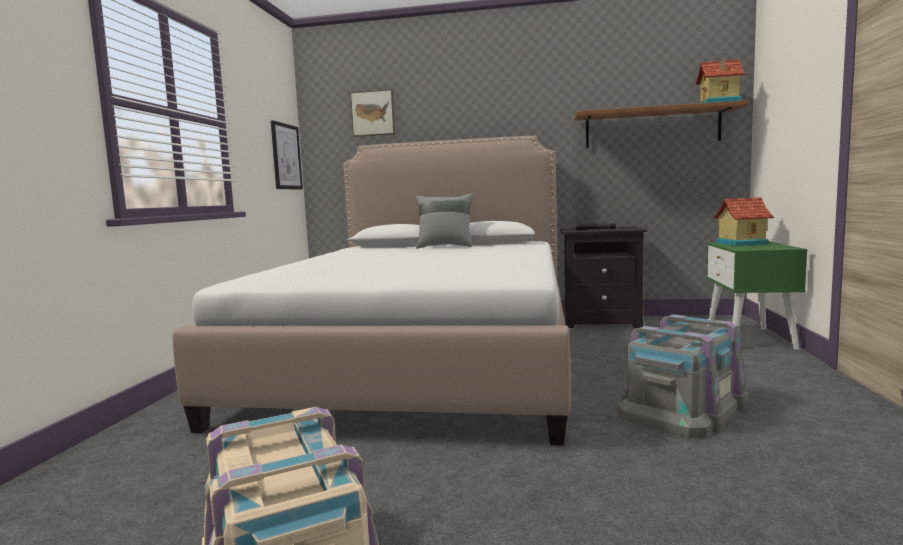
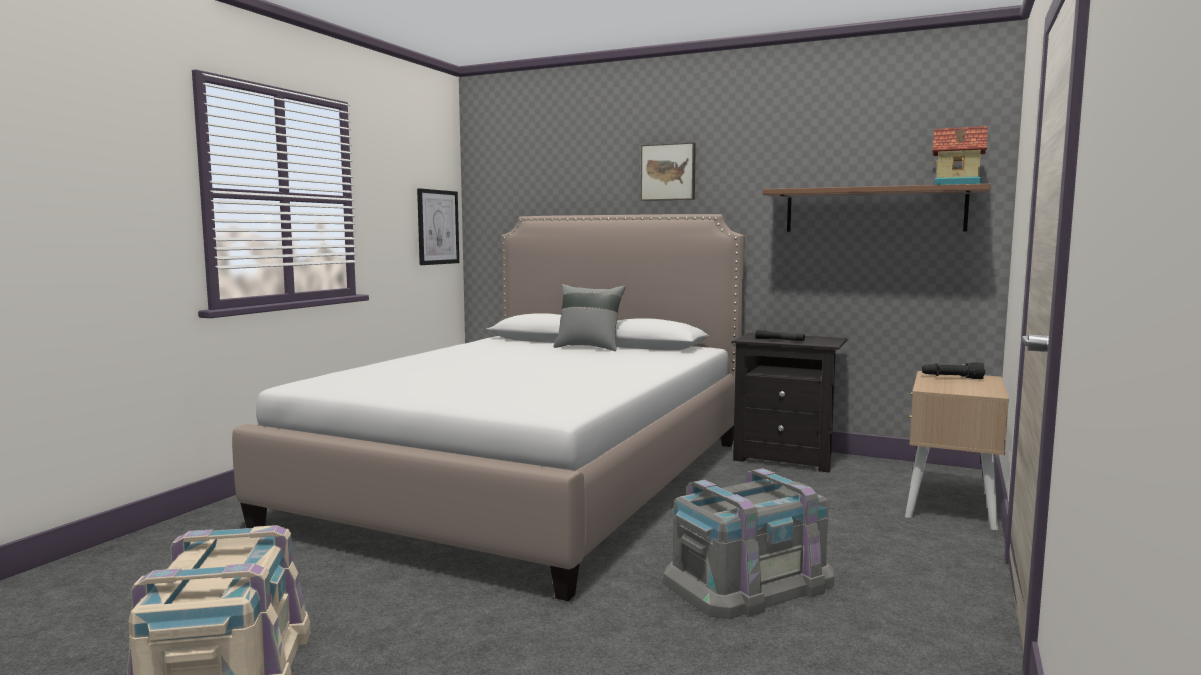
camera: 15 degrees right, 0 degrees up
(373, 113) = (540, 178): picture -> picture (668, 172)
(740, 243) = (952, 378): toy house -> black flashlight
(749, 338) = (951, 505): green nightstand -> beige nightstand

